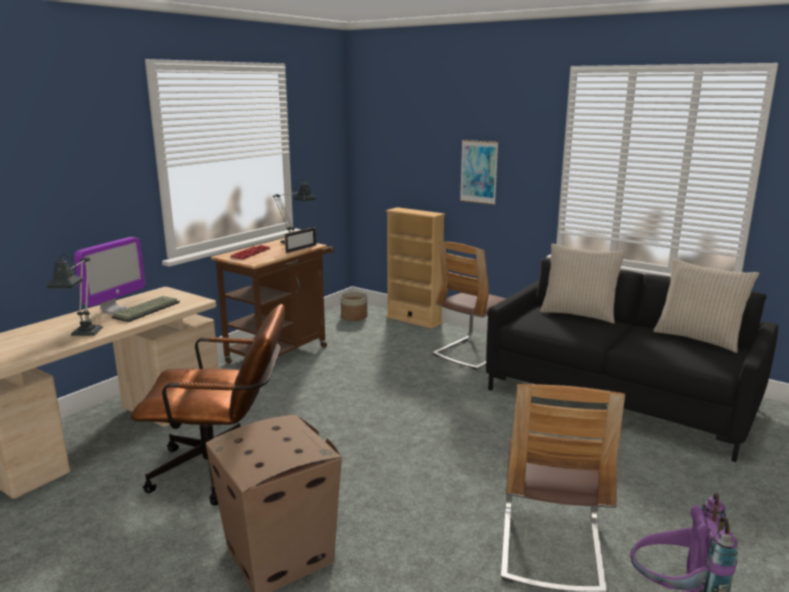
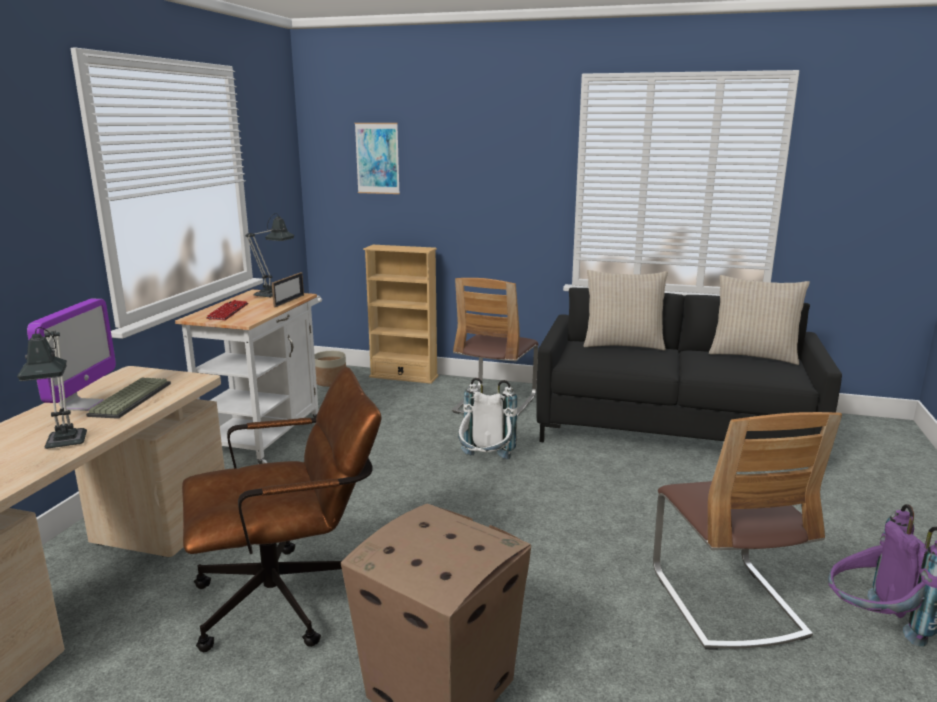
camera: 20 degrees left, 0 degrees up
(281, 352) = (268, 435): brown cart -> white cart
(429, 400) = (485, 464): none -> white backpack
(478, 172) = (476, 197): picture -> picture (377, 158)

